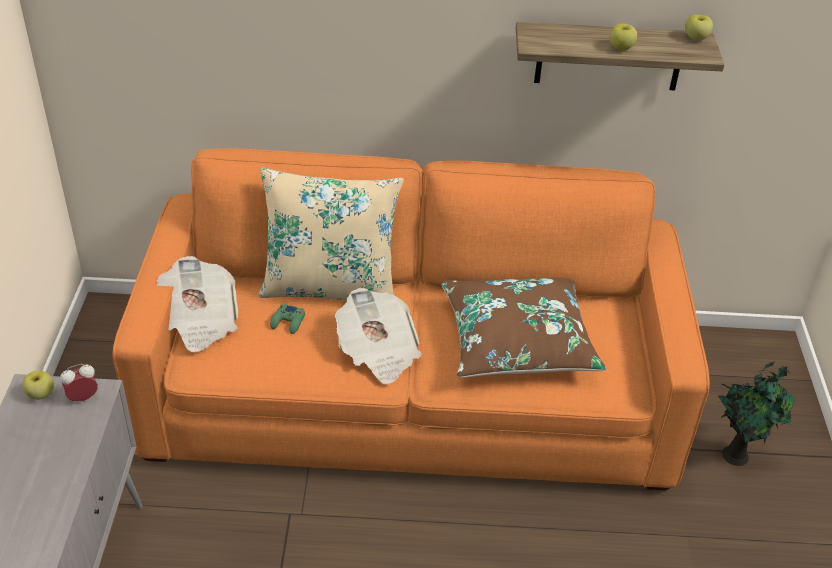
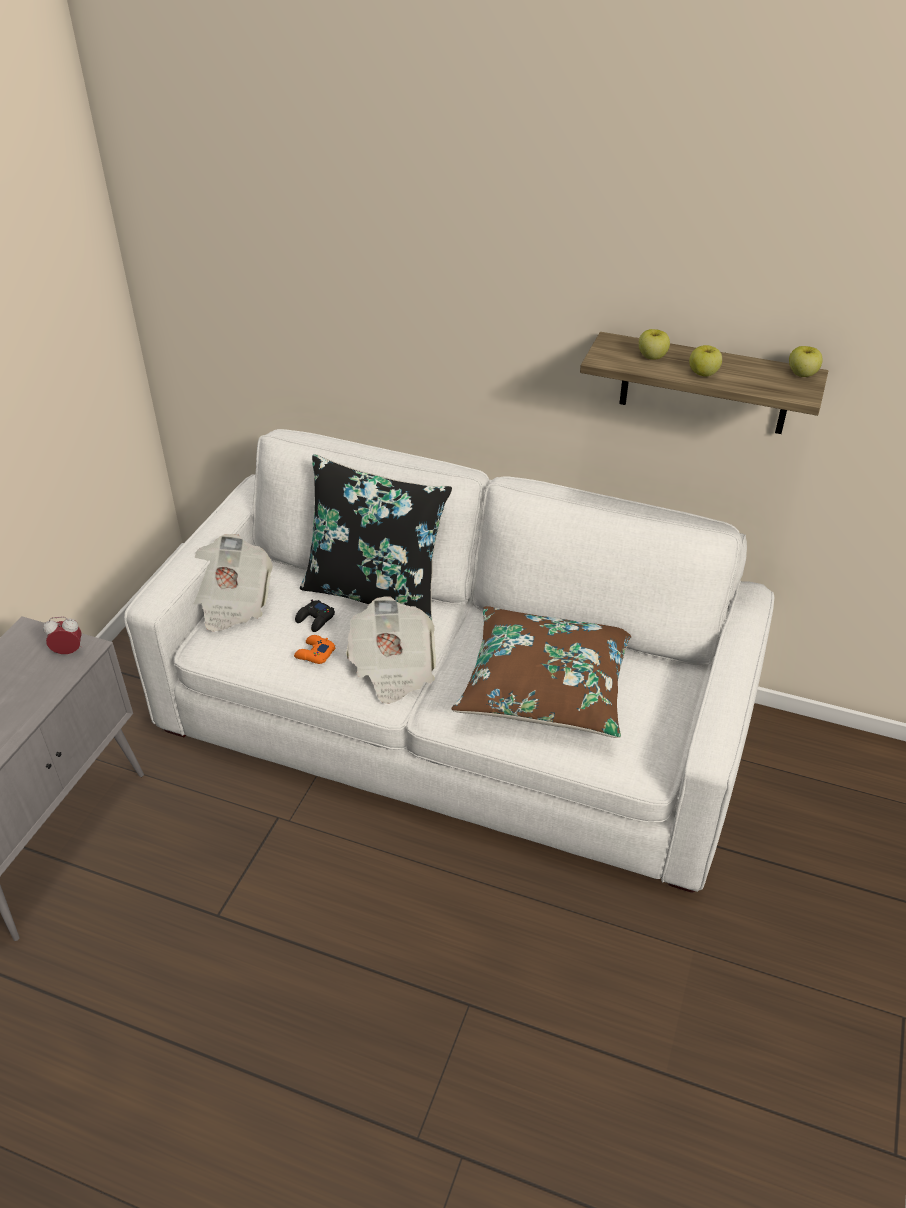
camera: 20 degrees right, 0 degrees up
(40, 394) = (33, 640): apple -> apple (652, 357)
(288, 322) = (315, 619): green game controller -> black game controller
(302, 353) = (314, 653): none -> orange game controller
(330, 287) = (375, 592): beige pillow -> black pillow
(410, 392) = (453, 721): orange sofa -> white sofa
(737, 454) = (795, 872): potted plant -> none

